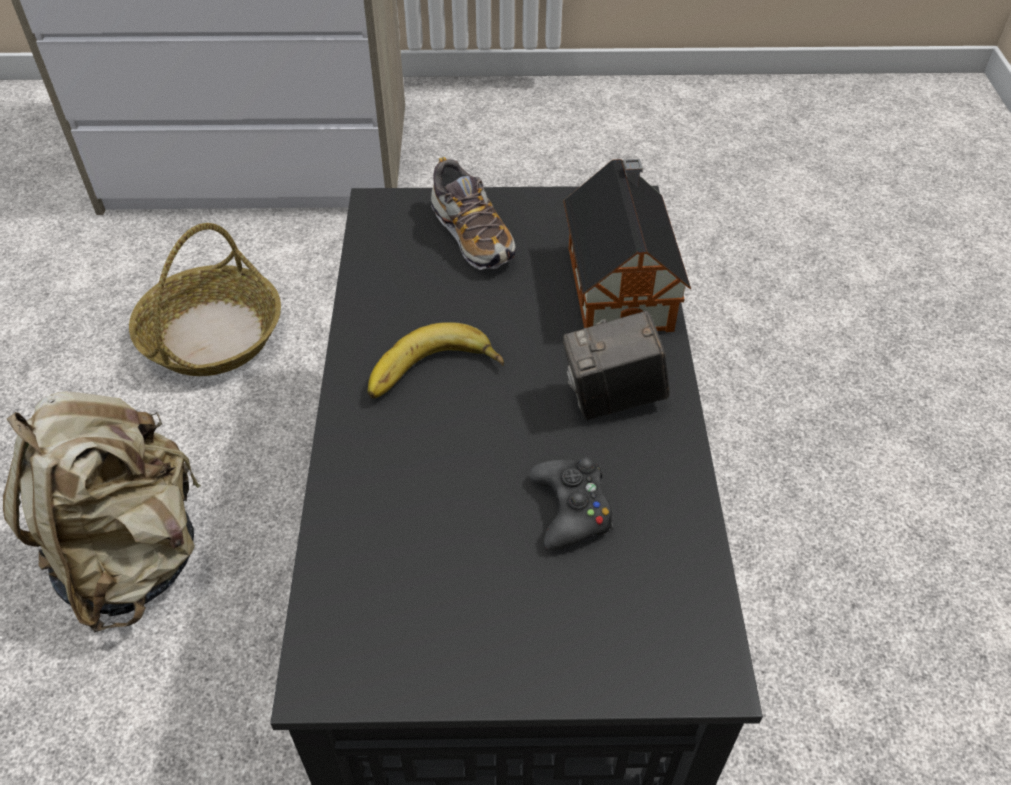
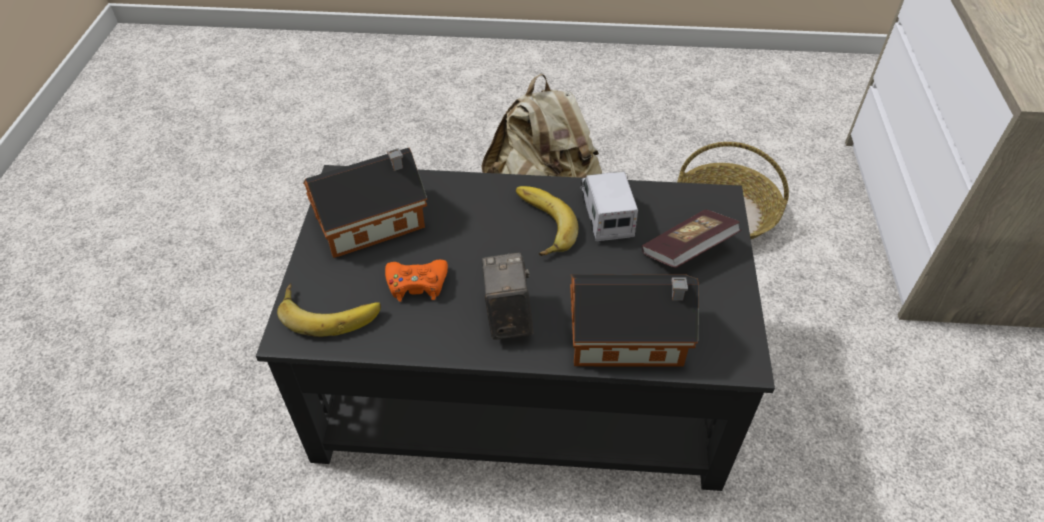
camera: 95 degrees right, 0 degrees up
(409, 307) = (606, 214): none -> toy truck
(435, 594) = (375, 221): none -> toy house
(472, 236) = (687, 251): shoe -> book
(571, 510) = (417, 284): black game controller -> orange game controller
(646, 621) = (330, 310): none -> banana

